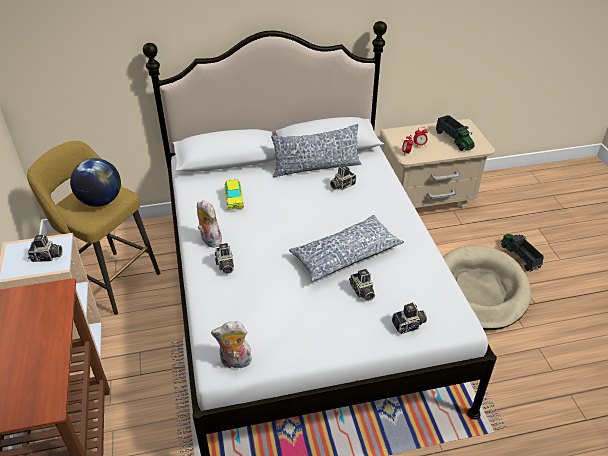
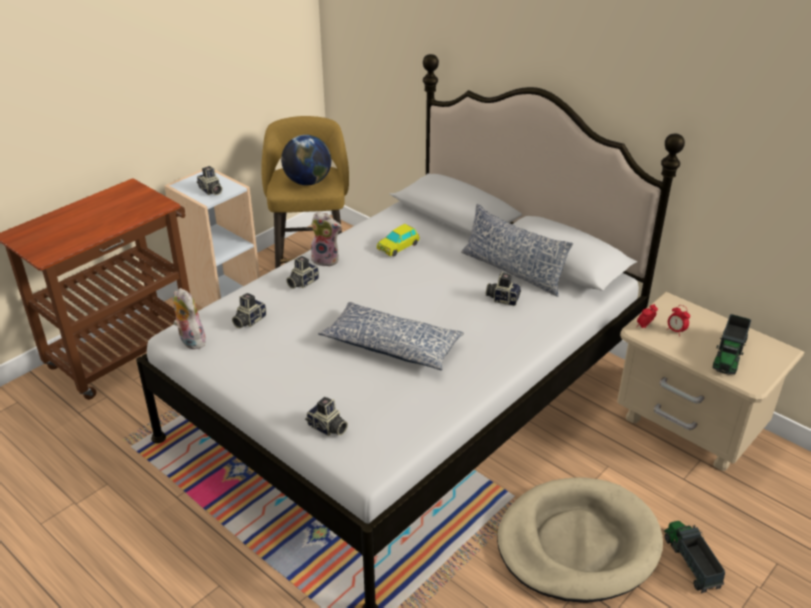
camera: 55 degrees right, 5 degrees down
(209, 240) = (326, 259): plush toy -> plush toy turned 90 degrees clockwise
(362, 292) = (348, 378): camera -> camera (248, 320)
(519, 256) = (690, 562): toy truck -> toy truck turned 45 degrees counterclockwise

